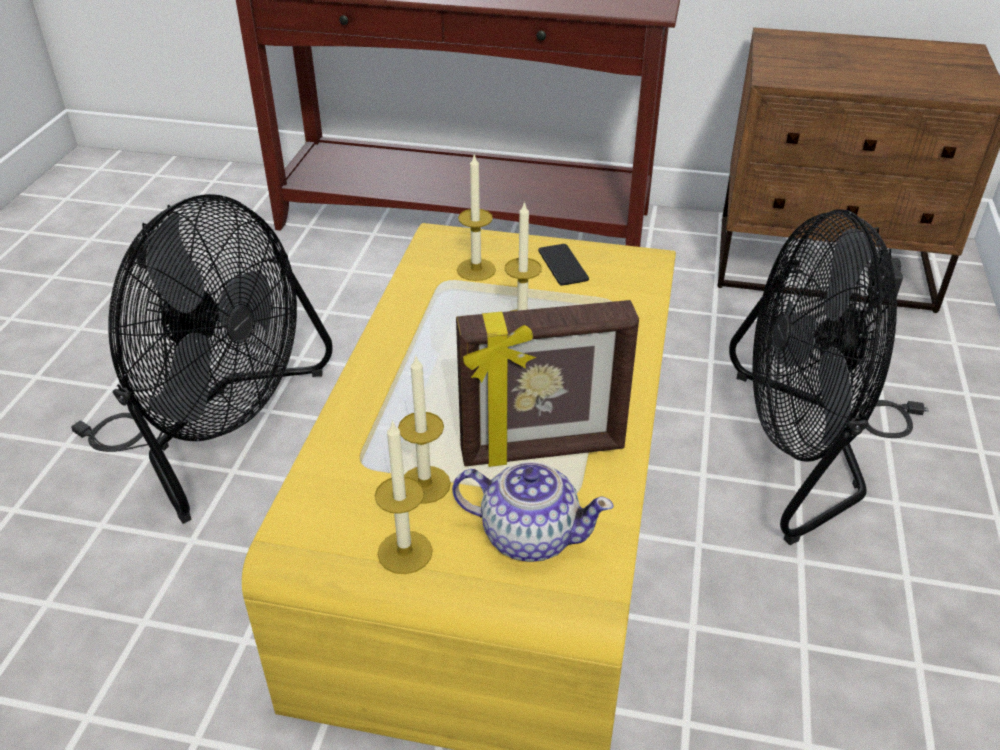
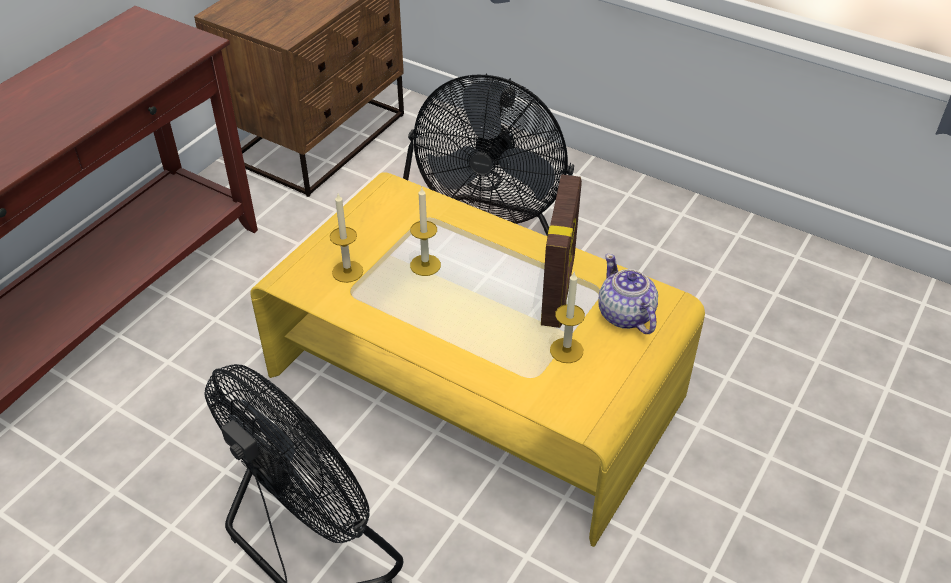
camera: 70 degrees left, 5 degrees up
(405, 552) = (620, 371): candle -> none
(528, 535) = (625, 315): teapot -> teapot turned 60 degrees counterclockwise
(563, 265) = (370, 227): phone -> none

